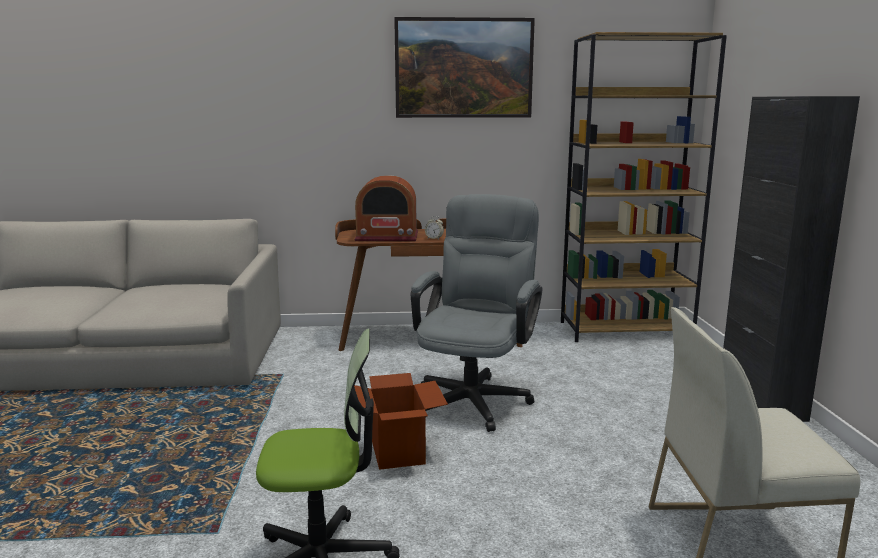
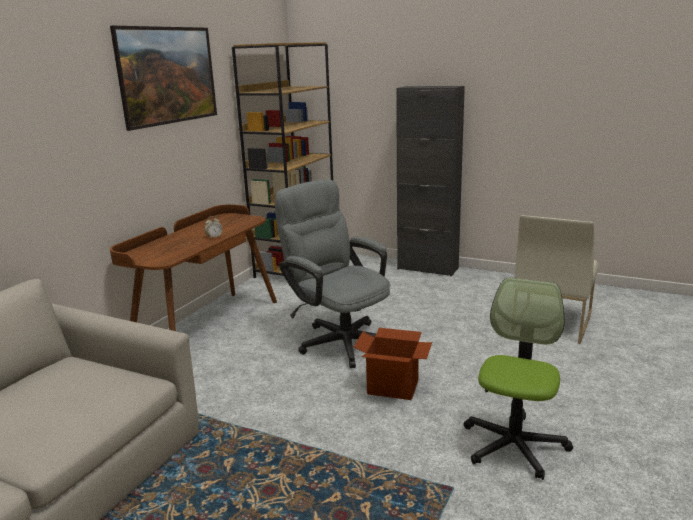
camera: 60 degrees left, 5 degrees up
(387, 237) = (175, 249): radio -> none

